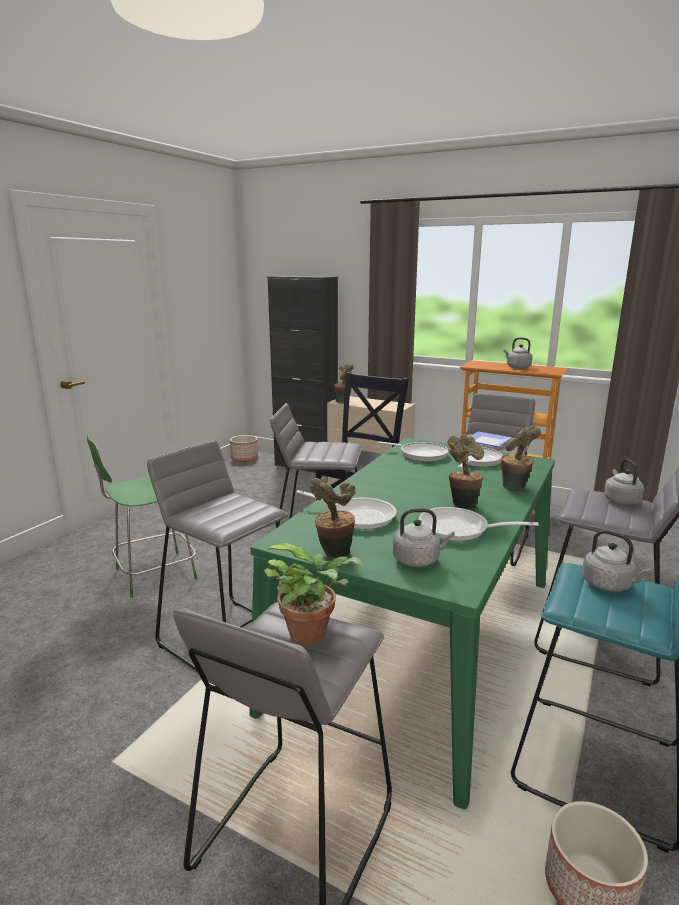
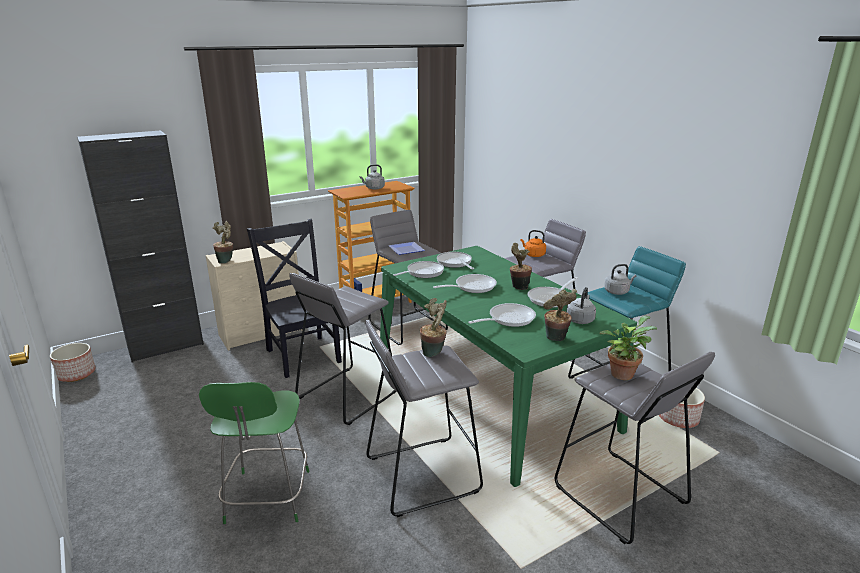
camera: 60 degrees left, 5 degrees up
(420, 481) = (471, 287): none -> frying pan
(515, 487) = (508, 268): potted plant -> potted plant (434, 353)
(621, 500) = (533, 255): grey kettle -> orange kettle

